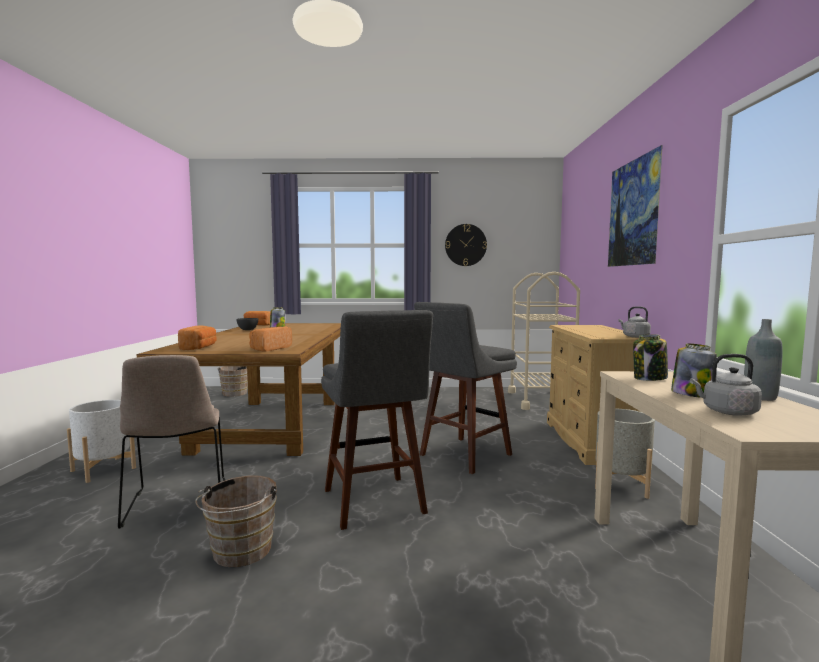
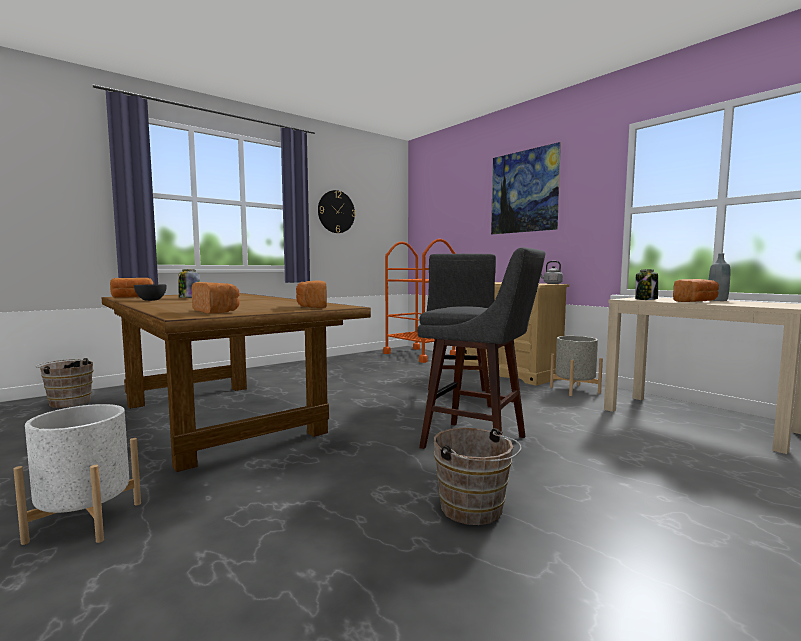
camera: 40 degrees left, 0 degrees up
(177, 505) = (309, 508): beige chair -> none
(540, 400) = (419, 355): beige cart -> orange cart
(691, 394) = (696, 301): jar -> bread
(726, 412) = (742, 304): grey kettle -> none

